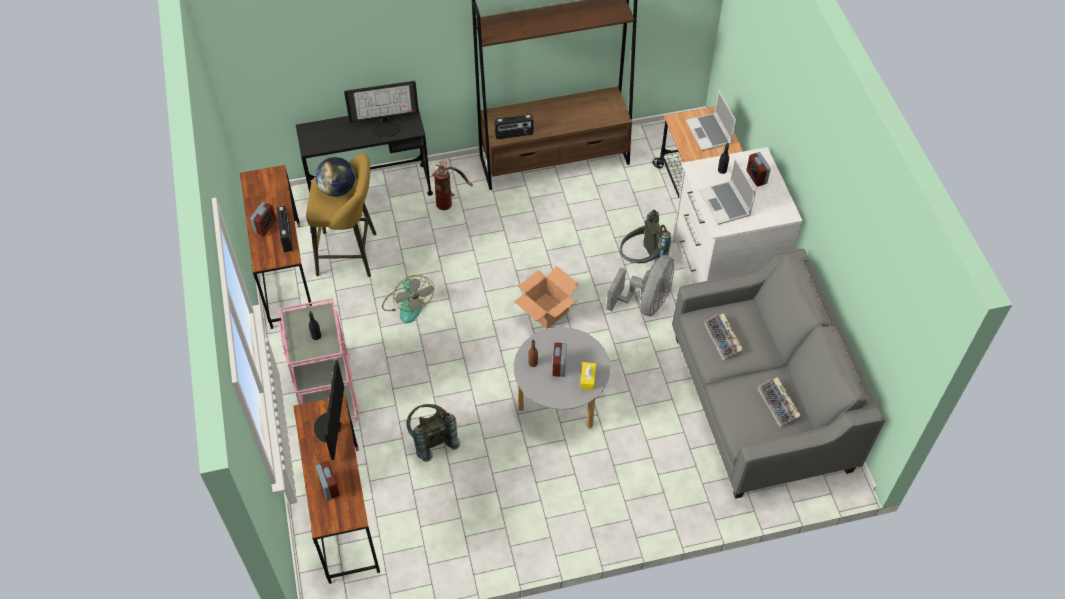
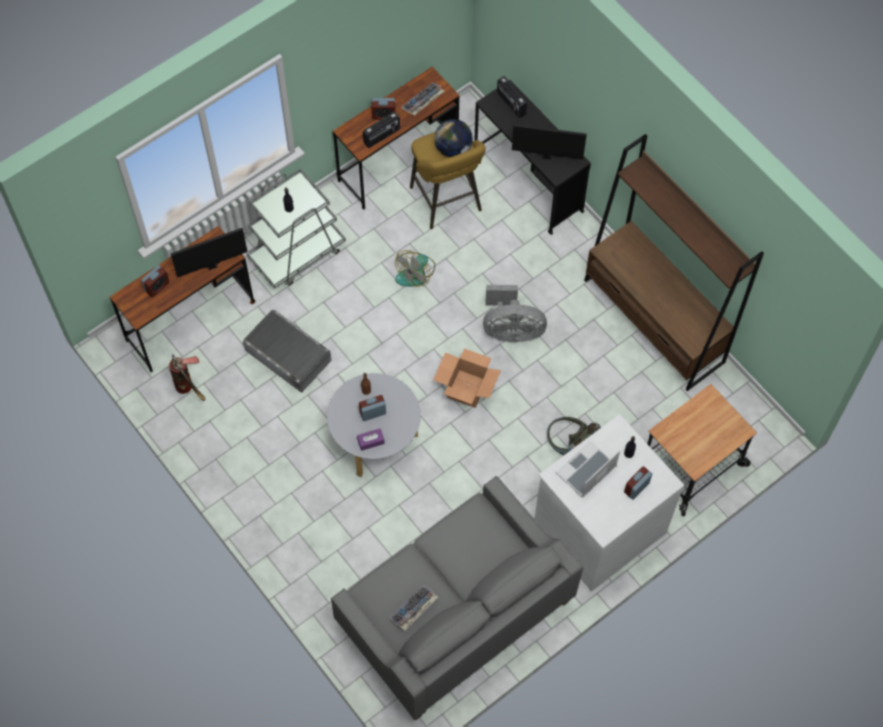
camera: 65 degrees right, 10 degrees up
(326, 390) = (297, 253): pink cart -> grey cart
(386, 127) = (547, 151): monitor -> monitor turned 135 degrees clockwise
(431, 439) = (287, 354): grey backpack -> grey storage box
(449, 201) = (551, 252): fire extinguisher -> fire extinguisher (190, 389)
(514, 134) = (616, 263): radio -> radio (510, 104)
(588, 379) = (371, 441): yellow tissue box -> purple tissue box
(645, 303) = (520, 470): grey fan -> grey fan (511, 330)
(709, 133) = (709, 434): laptop -> none
(723, 339) = (465, 538): keyboard -> keyboard (423, 102)

